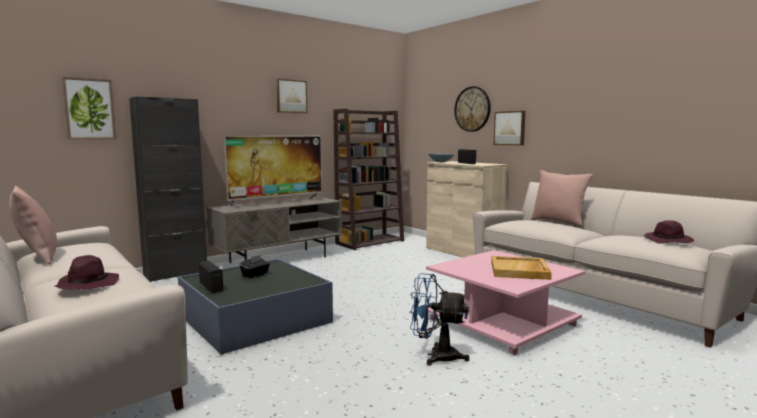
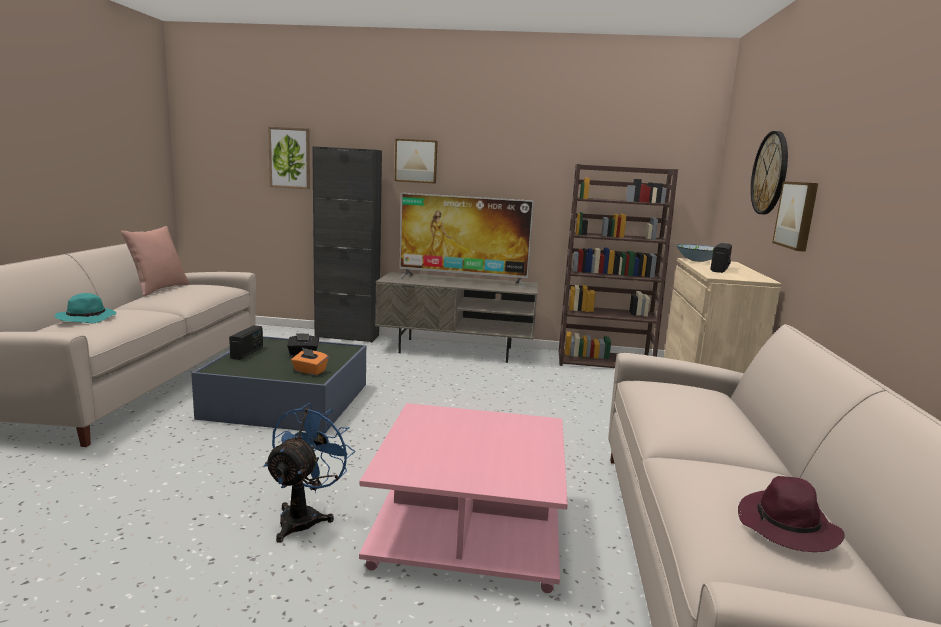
camera: 45 degrees right, 5 degrees up
(87, 284) = (87, 318): purple hat -> turquoise hat
(291, 96) = (512, 145): picture -> picture (416, 161)
(294, 280) = (309, 371): none -> orange tissue box
(436, 356) = (305, 517): blue fan -> blue fan turned 45 degrees clockwise
(520, 270) = (478, 457): beige tray -> none
(558, 222) = (738, 412): pink pillow -> none

